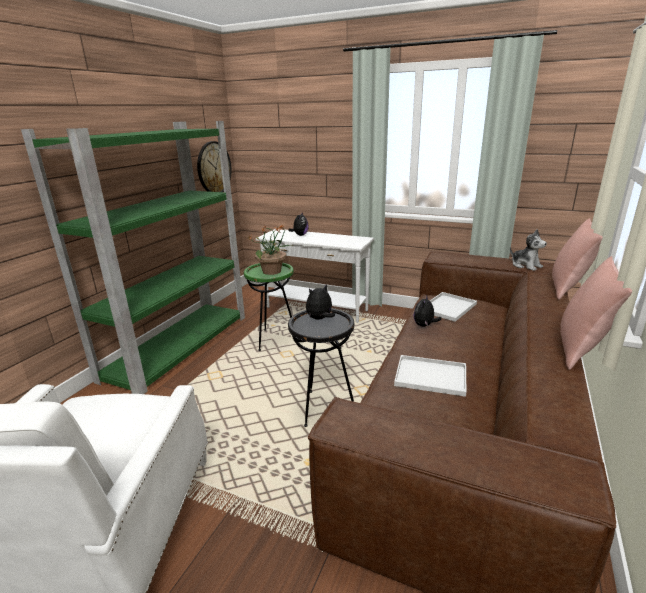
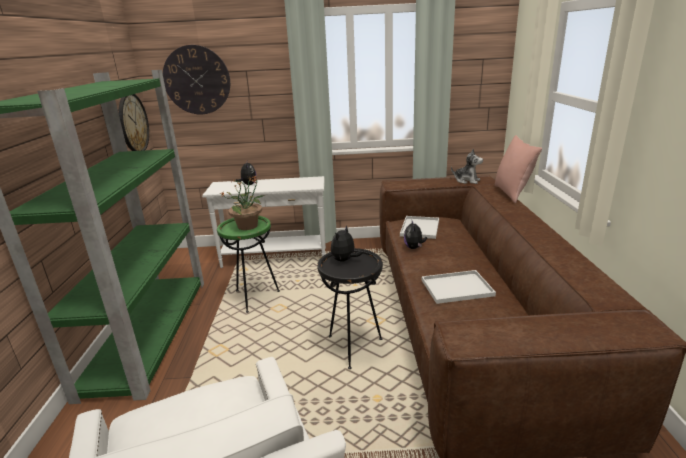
camera: 25 degrees left, 0 degrees up
(274, 133) = (197, 80): none -> wall clock
(581, 350) = (564, 237): pink pillow -> none

